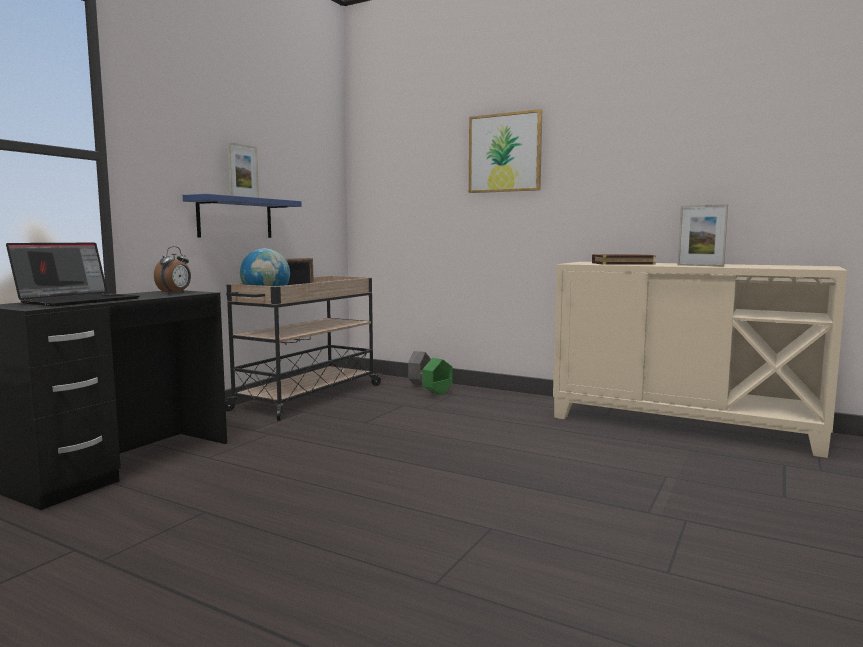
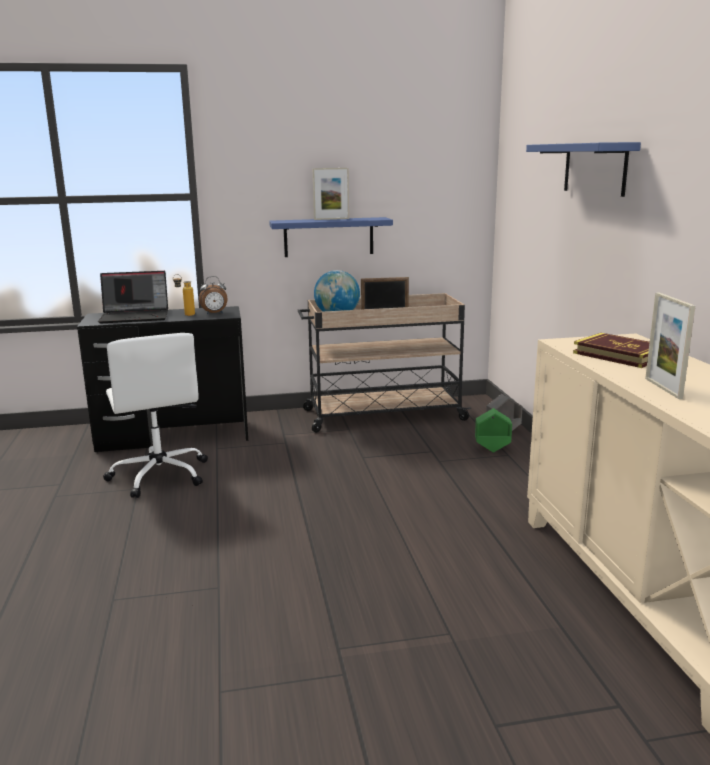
camera: 50 degrees right, 10 degrees up
(143, 296) = (185, 315): none -> bottle
(201, 494) = (160, 475): none -> white office chair
(505, 153) = (594, 168): picture -> blue shelf

